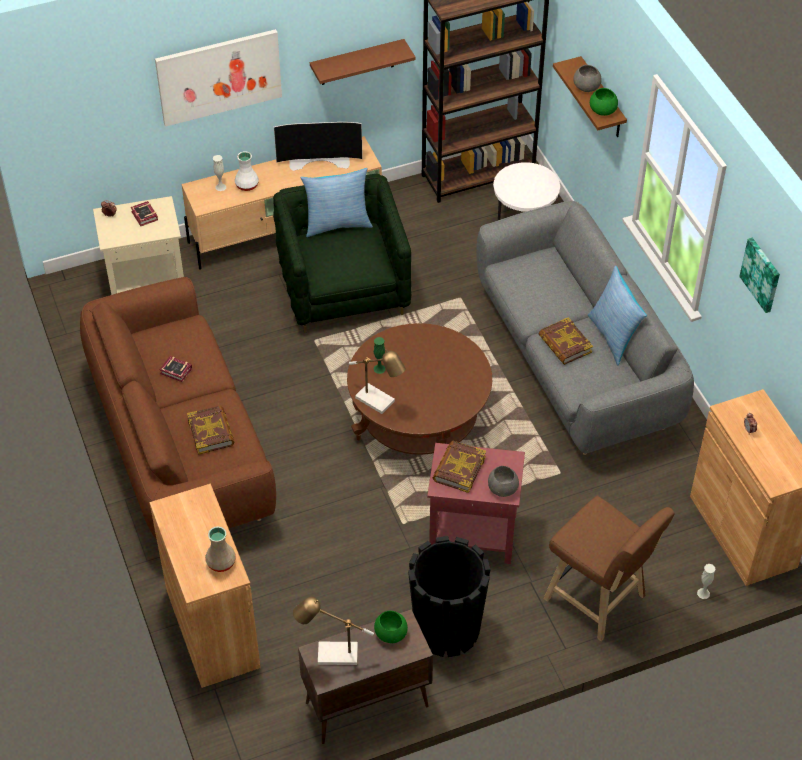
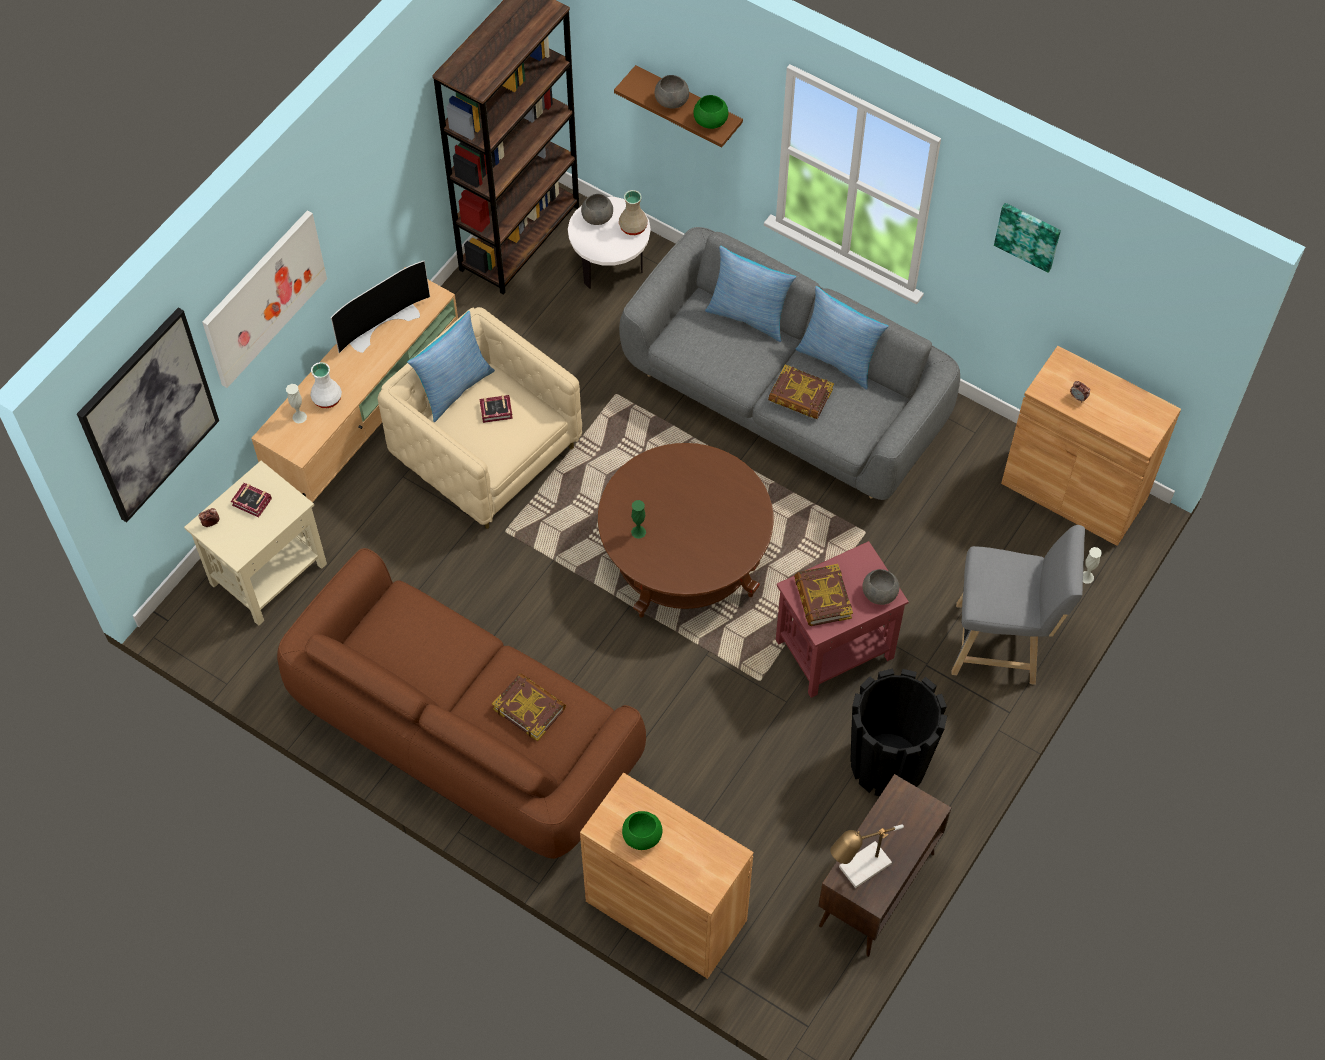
camera: 35 degrees left, 10 degrees up
(88, 104) = (148, 415): none -> picture
(177, 372) = (434, 662): book -> book (498, 411)
(220, 563) = (707, 850): beige vase -> beige vase (633, 227)
(343, 289) = (486, 453): green armchair -> beige armchair
(357, 62) = (384, 193): brown shelf -> none
(379, 401) = (668, 568): table lamp -> none
(391, 633) = (897, 811): green bowl -> green bowl (643, 836)
(524, 174) = (596, 217): none -> grey bowl
(572, 278) = (749, 316): none -> pillow
(599, 601) = (1002, 644): brown stool -> grey stool

